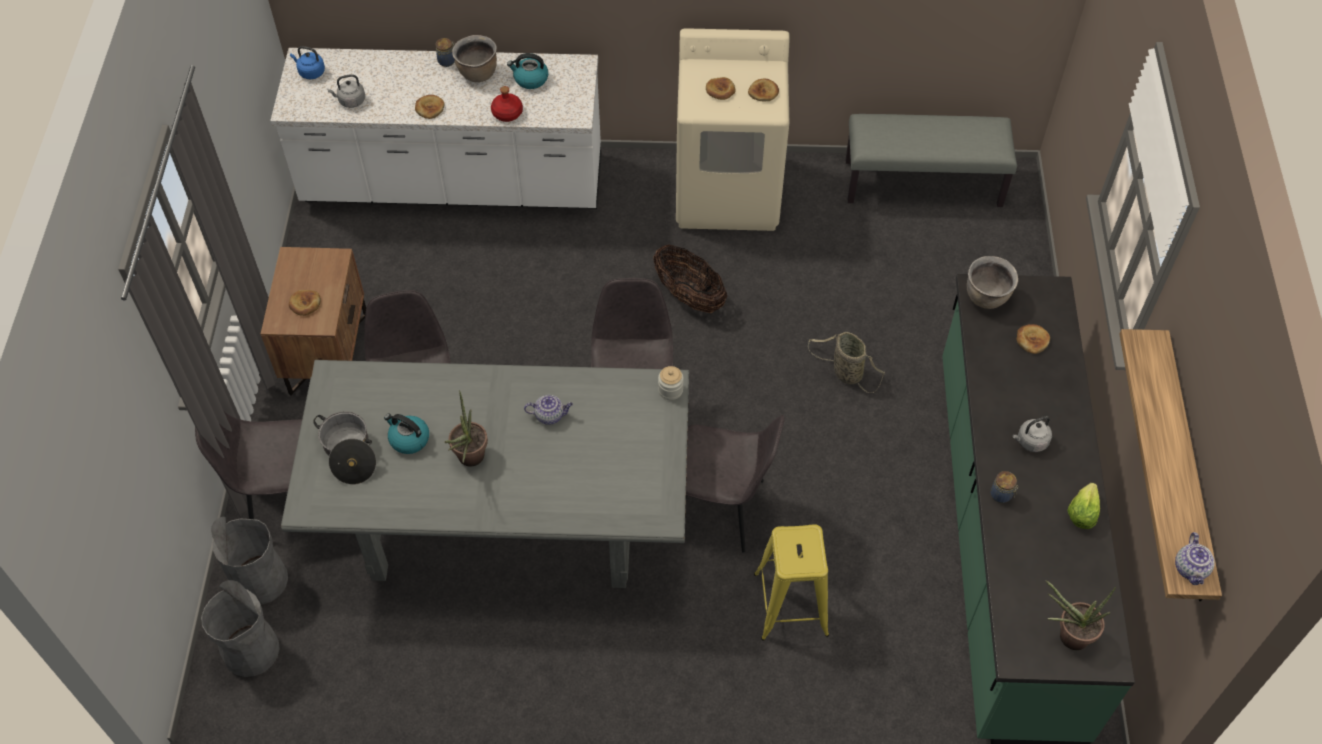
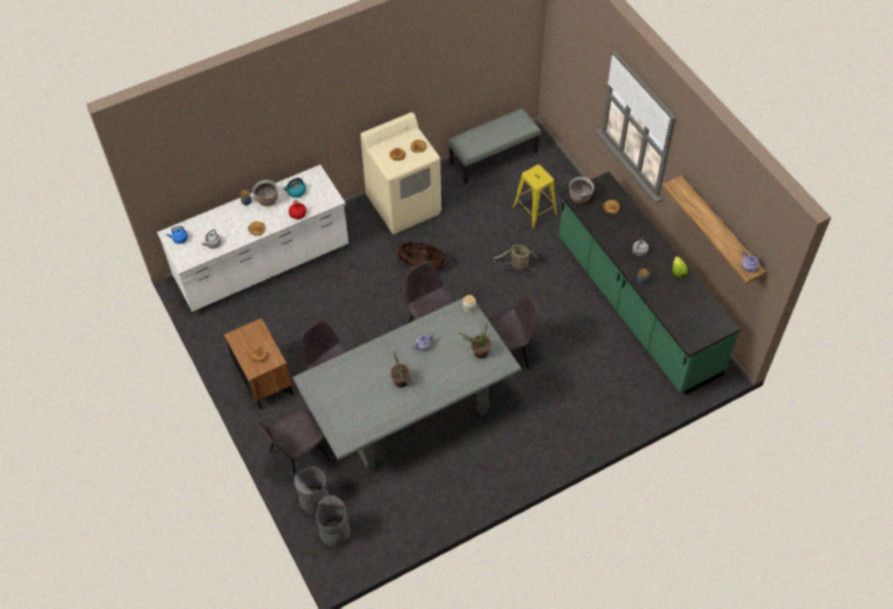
camera: 30 degrees left, 0 degrees up
(349, 454) = (344, 410): cooking pot -> none
(408, 439) = (366, 389): kettle -> none
(791, 604) = (564, 380): yellow stool -> yellow stool (534, 211)
(1067, 635) = (704, 324): potted plant -> potted plant (477, 353)

